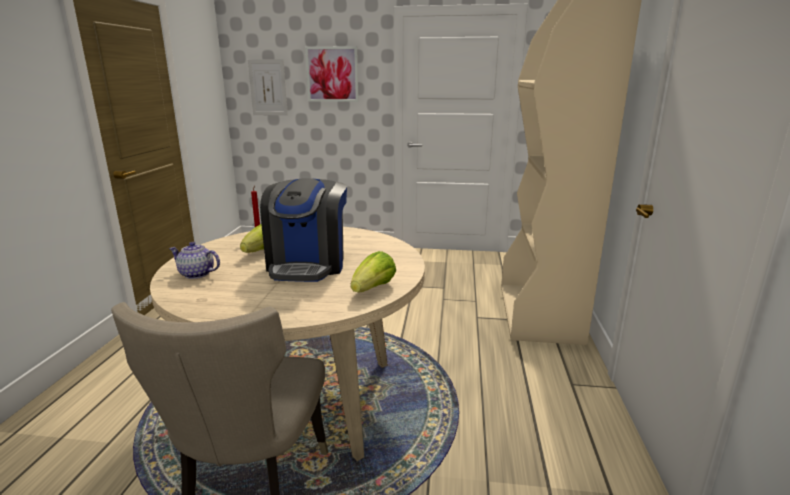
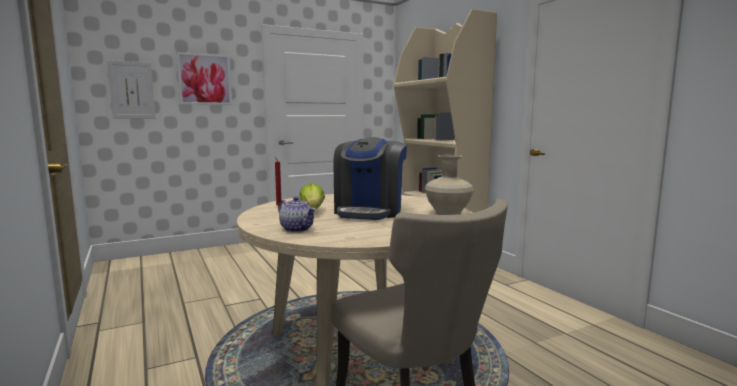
camera: 35 degrees left, 10 degrees down
(196, 274) = (297, 229): teapot -> teapot turned 120 degrees counterclockwise
(308, 264) = (369, 212): coffee machine -> coffee machine turned 45 degrees clockwise
(373, 289) = (448, 213): lettuce -> beige vase

